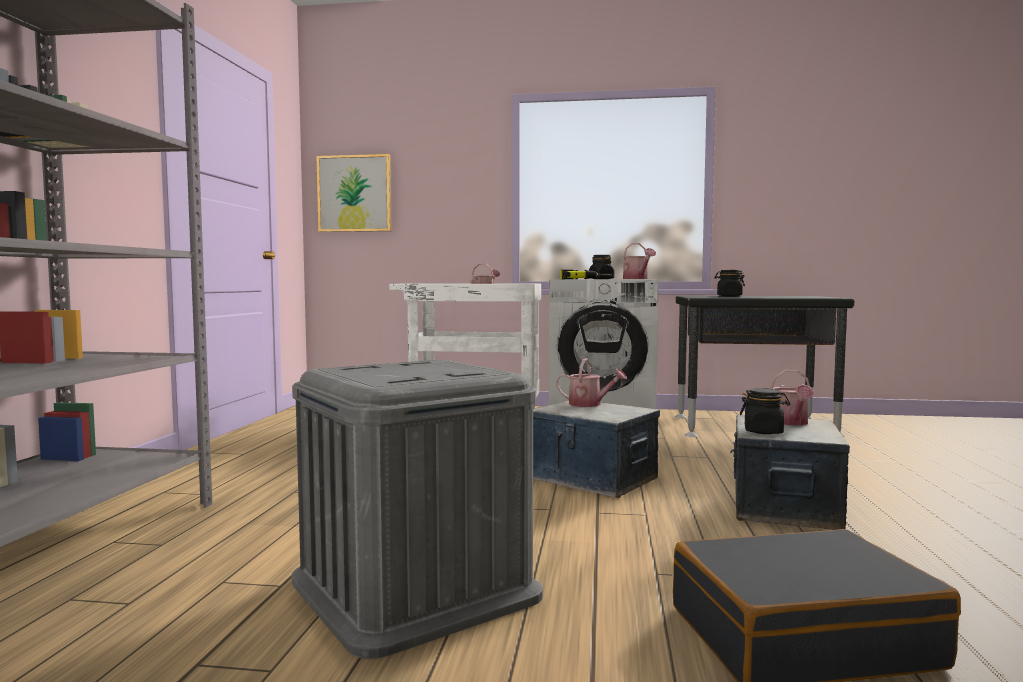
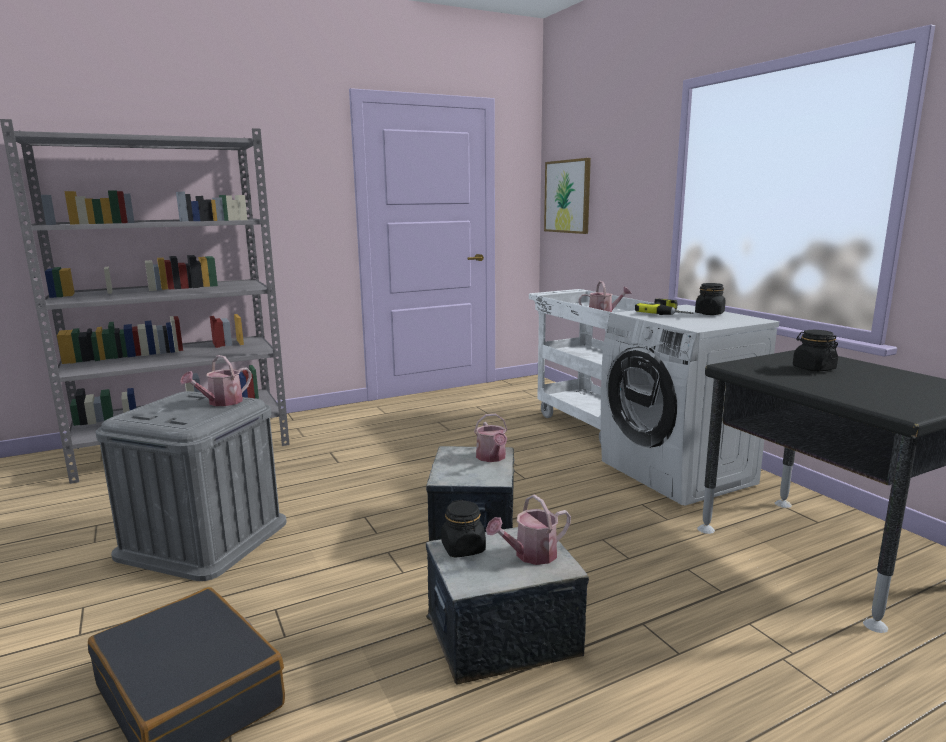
camera: 55 degrees right, 10 degrees up
(637, 278) = (691, 326): watering can -> watering can (221, 402)

